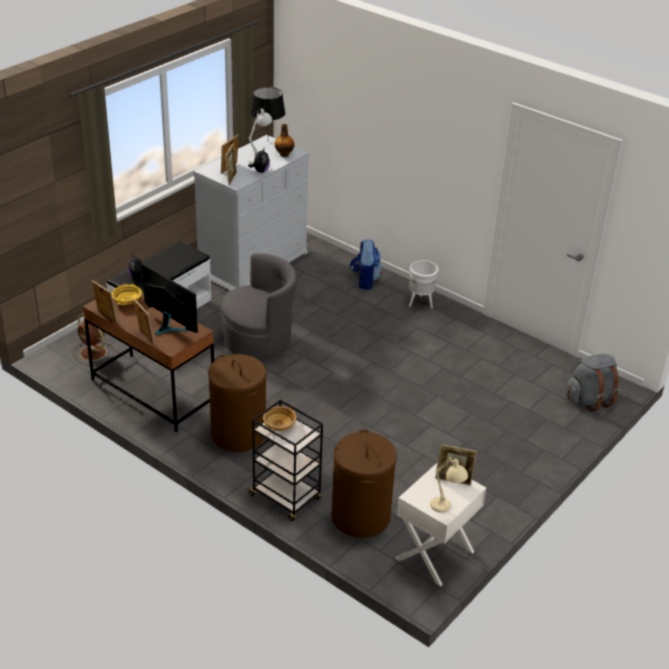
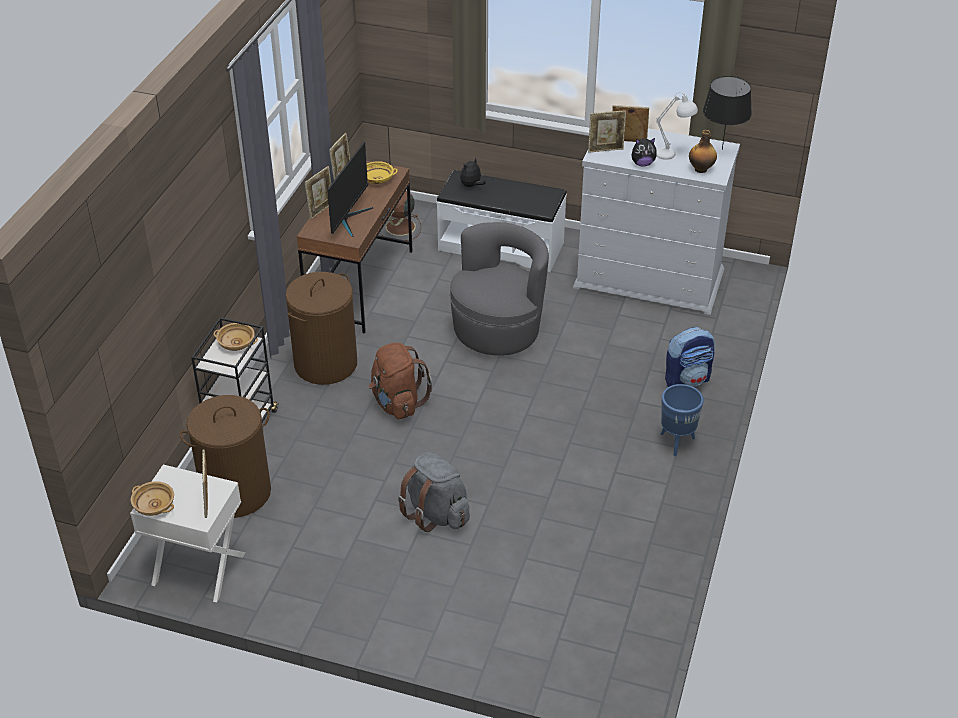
camera: 70 degrees right, 5 degrees up
(259, 341) = (498, 330): grey armchair -> grey armchair turned 105 degrees counterclockwise
(308, 409) = (397, 403): none -> brown backpack
(420, 303) = (676, 442): white planter -> blue planter
(445, 510) = (154, 506): beige table lamp -> beige bowl
(590, 399) = (573, 664): grey backpack -> grey backpack (436, 513)

